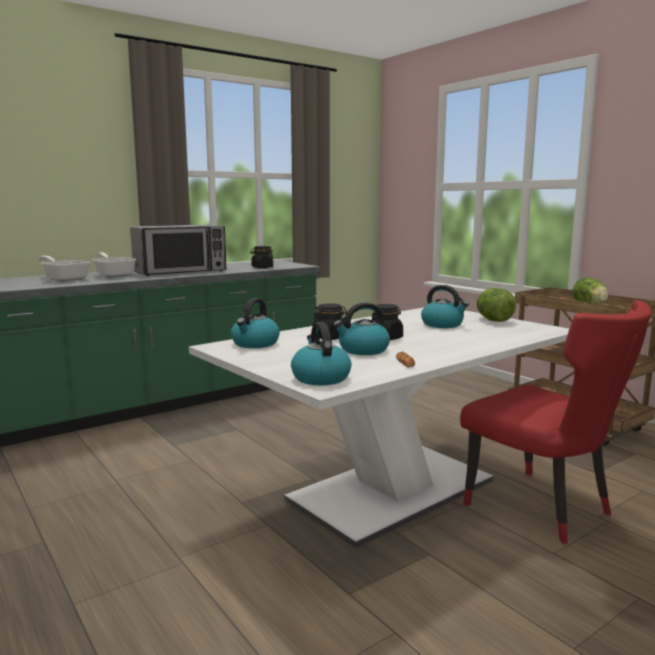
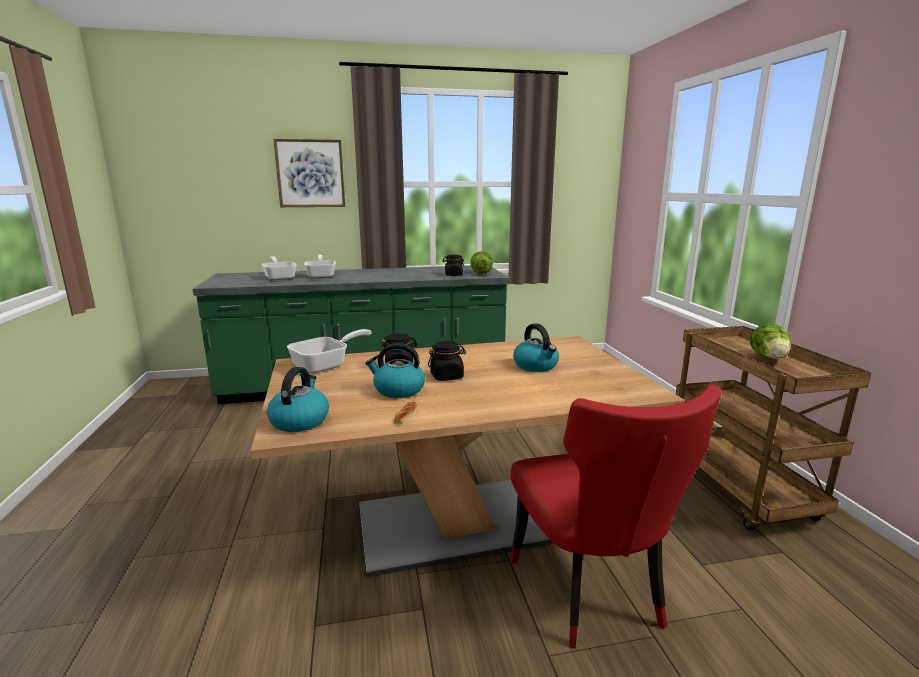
camera: 25 degrees right, 5 degrees up
(76, 158) = (310, 173): none -> picture
(181, 271) = (378, 275): microwave -> none
(255, 344) = (326, 365): kettle -> frying pan
(392, 490) = (459, 522): white dining table -> brown dining table
(493, 320) = (602, 367): lettuce -> lettuce (481, 273)

